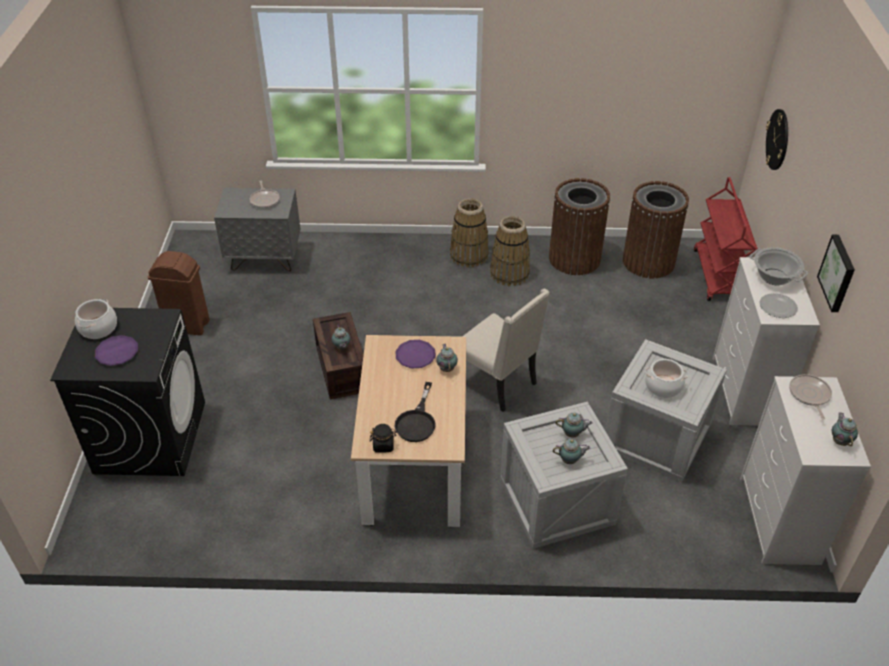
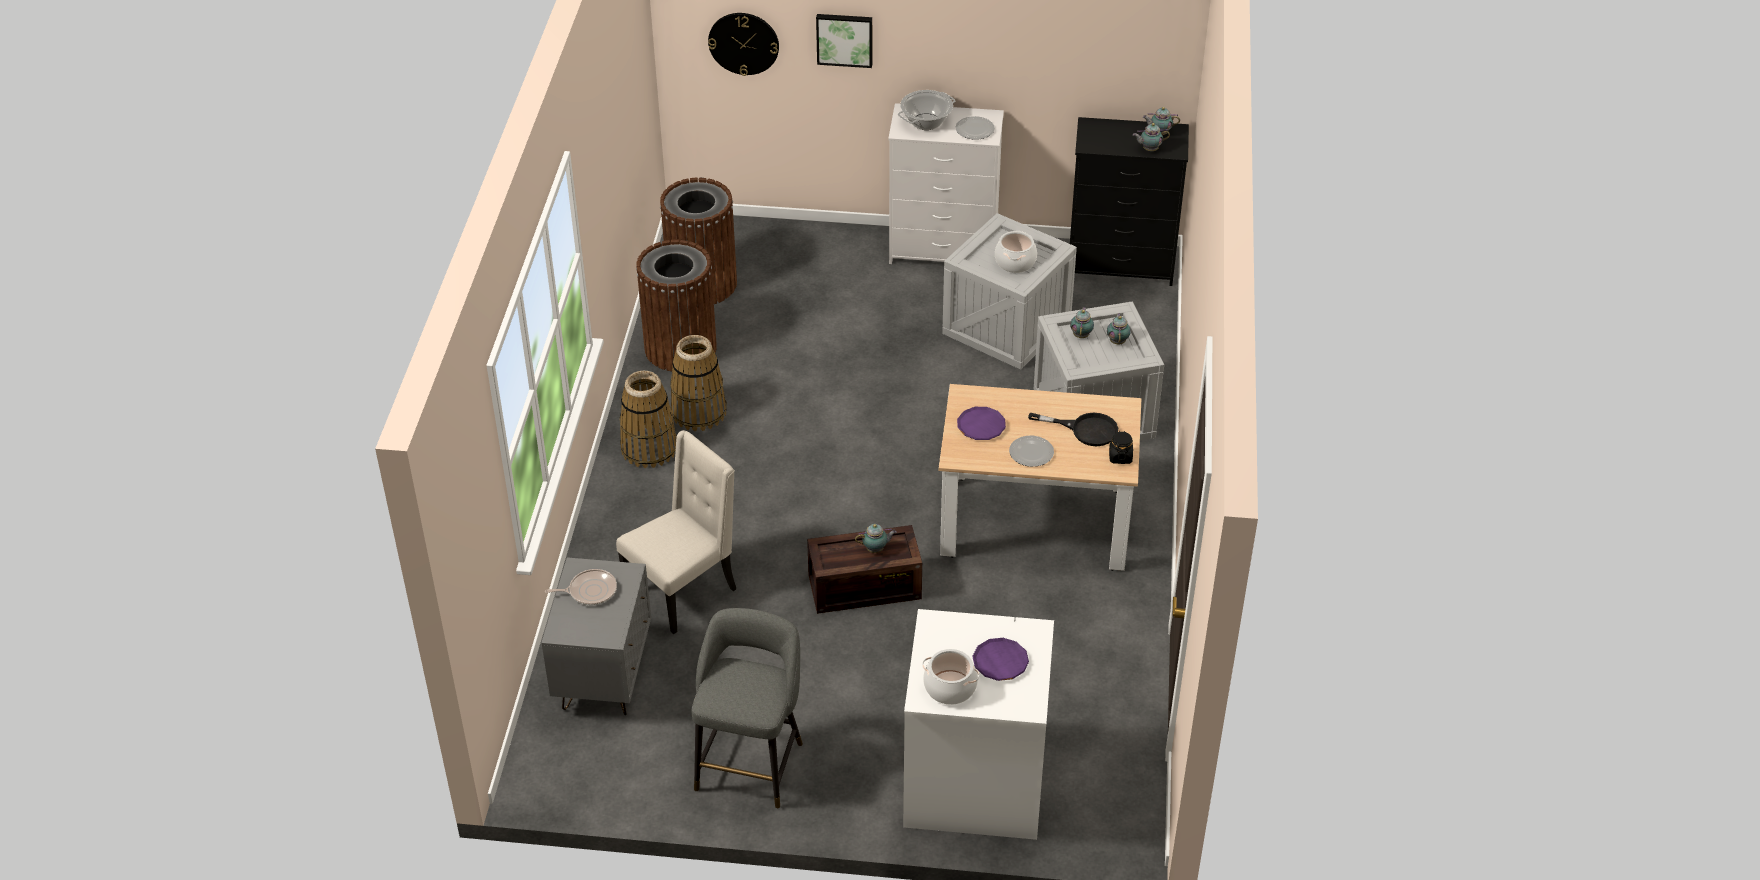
camera: 85 degrees left, 0 degrees up
(150, 436) = (973, 783): black washing machine -> white washing machine
(188, 326) = (751, 761): brown trash can -> grey stool
(385, 387) = (1030, 453): none -> plate
(447, 368) = (1002, 402): teapot -> teapot (1149, 149)
(497, 383) = (909, 442): beige chair -> beige chair (683, 590)
(718, 276) = (743, 232): red cart -> none
(779, 521) = (1121, 264): white dresser -> black dresser
(809, 395) = (1102, 137): frying pan -> none
(838, 273) = (999, 54): picture -> picture (844, 39)

